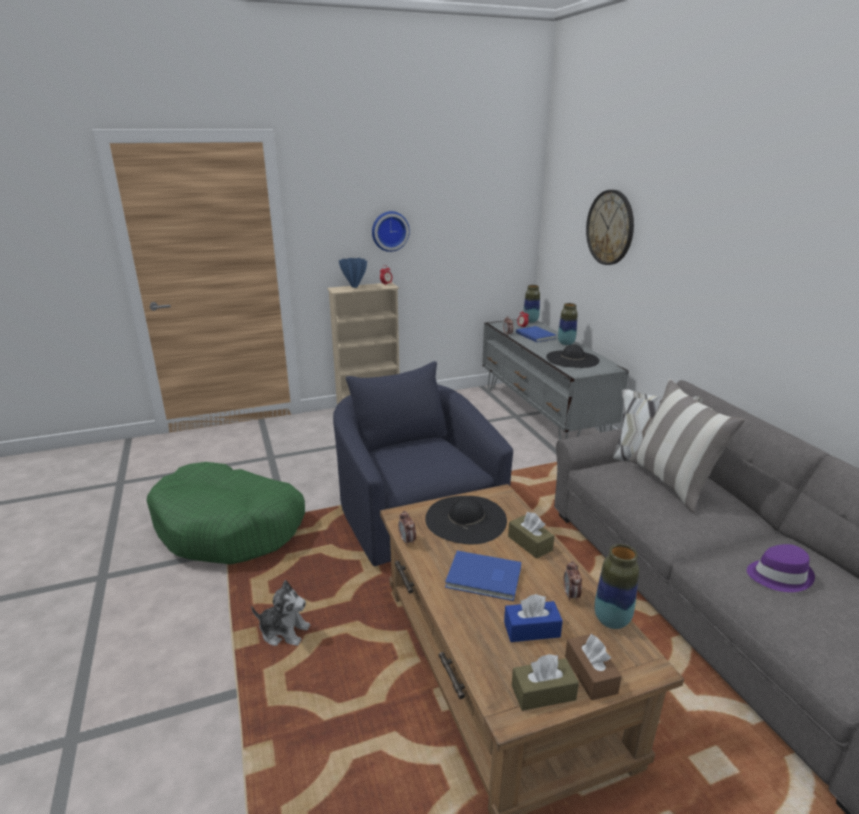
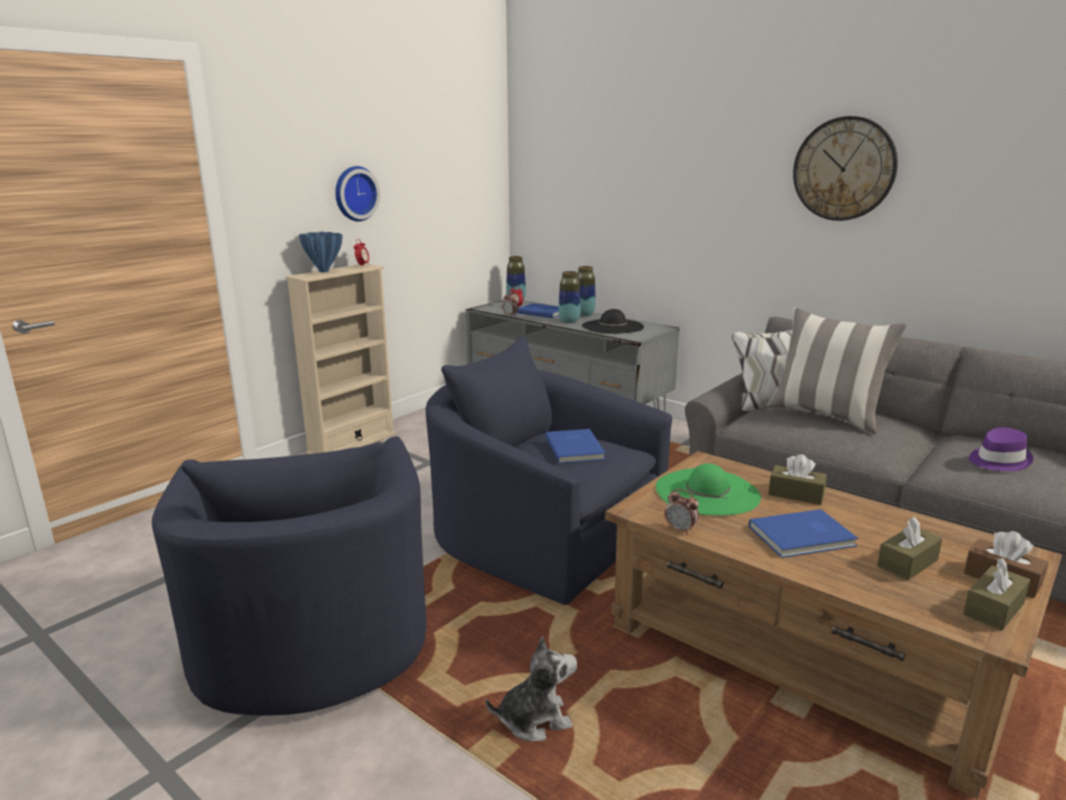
camera: 30 degrees left, 5 degrees down
(229, 527) = (310, 631): green dog bed -> blue armchair
(432, 456) = (576, 448): none -> blue book
(466, 519) = (707, 492): black hat -> green hat
(531, 629) = (907, 563): blue tissue box -> brown tissue box
(571, 595) = (893, 524): alarm clock -> none
(610, 227) = (626, 172): wall clock -> wall clock (844, 169)
(611, 620) = (952, 531): vase -> vase (569, 321)

